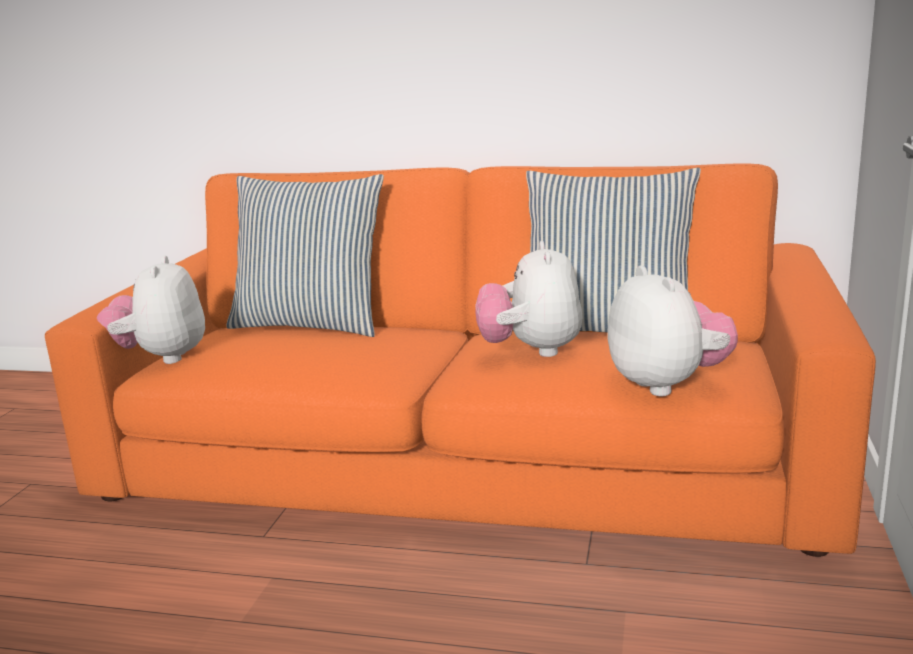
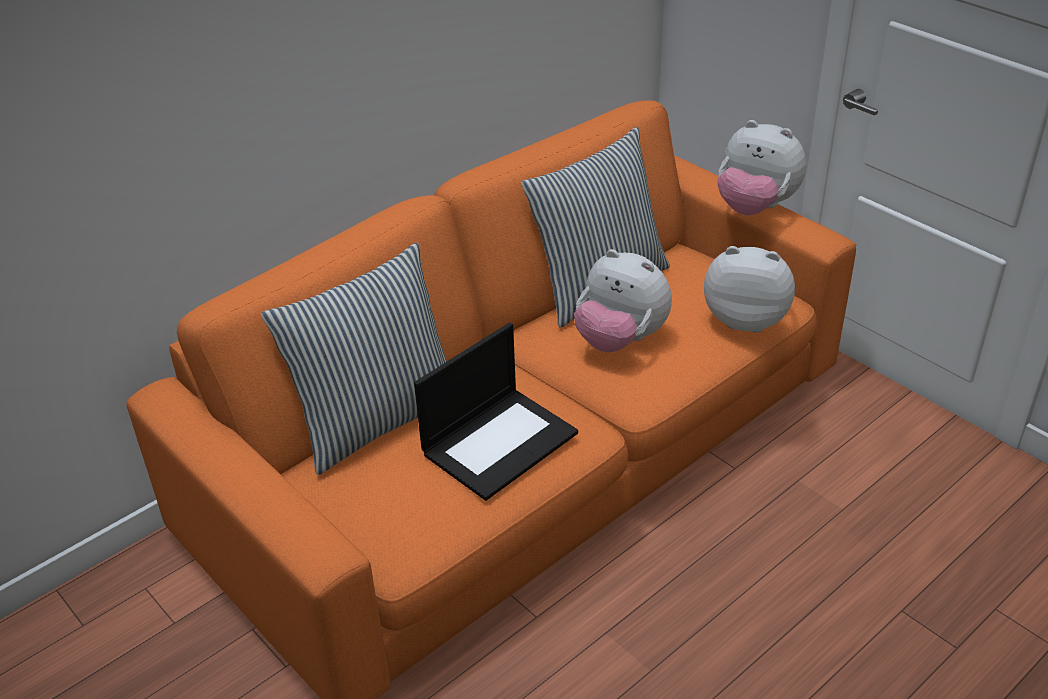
camera: 55 degrees left, 20 degrees up
(161, 358) = (357, 543): plush toy -> plush toy (755, 207)
(320, 353) = (500, 442): none -> laptop

